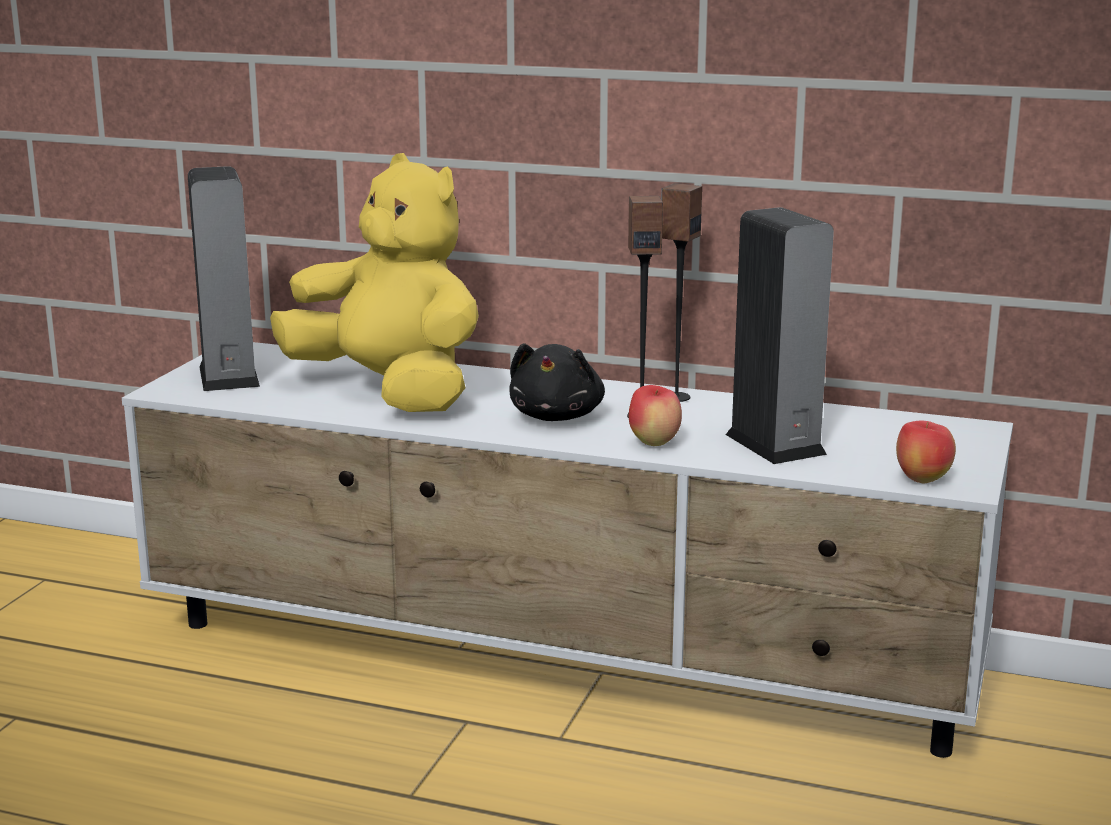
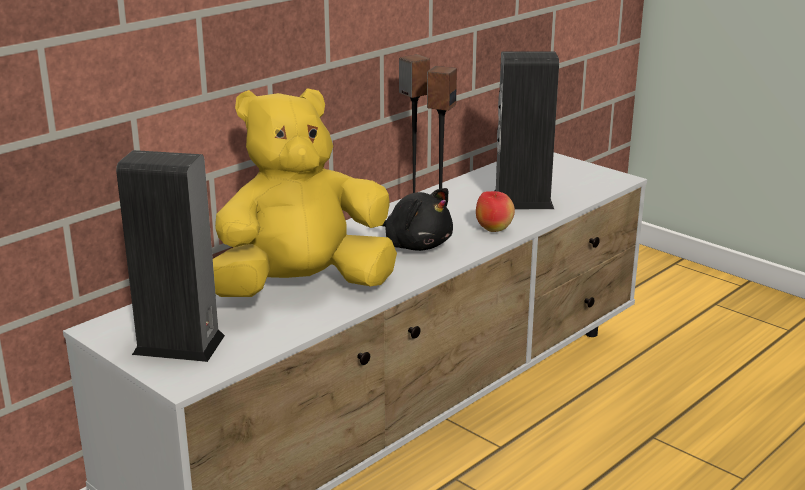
camera: 65 degrees left, 5 degrees up
(922, 480) = (604, 184): apple -> none

